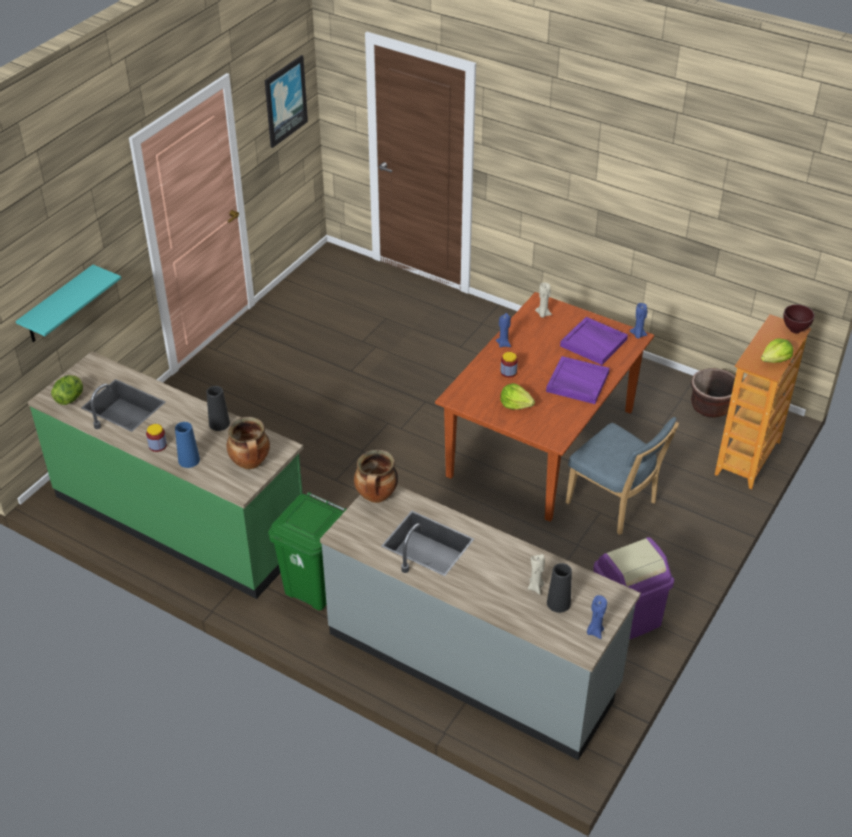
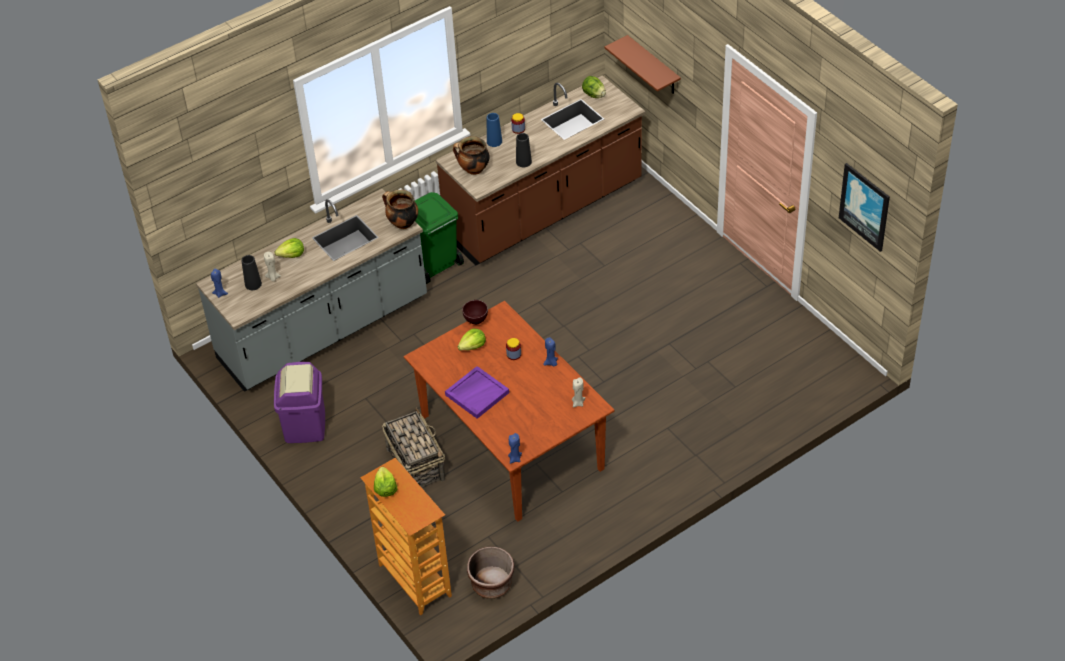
camera: 115 degrees right, 5 degrees up
(58, 306) = (653, 66): turquoise shelf -> brown shelf
(180, 518) = (545, 211): green counter -> brown counter
(486, 584) = (292, 255): none -> lettuce
(594, 343) = (520, 424): purple tray -> none
(614, 505) = (415, 463): blue chair -> basket
(794, 330) = (413, 521): brown bowl -> brown bowl (475, 321)

